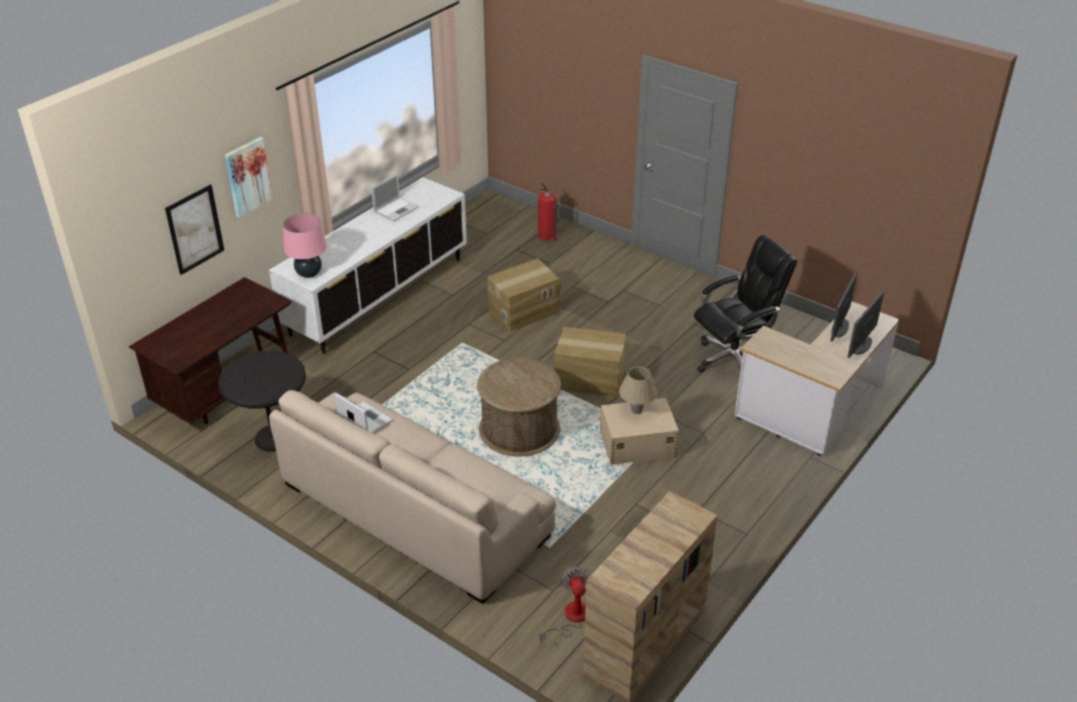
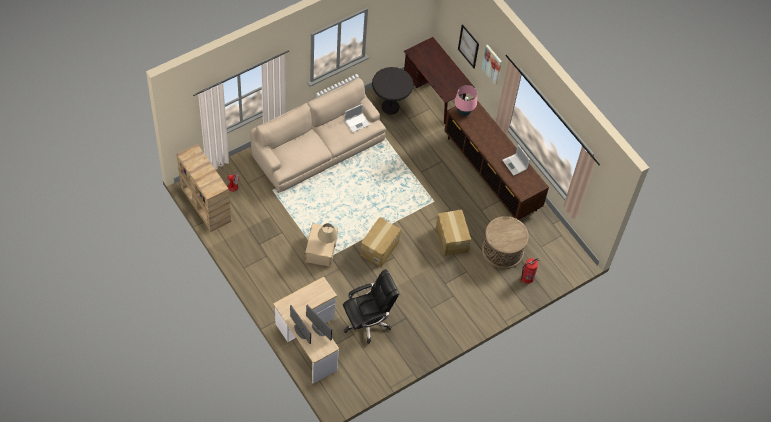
camera: 105 degrees right, 20 degrees up
(378, 298) = (491, 174): white cabinet -> brown cabinet
(519, 429) = (354, 204): brown coffee table -> brown coffee table (502, 250)
(734, 358) = (367, 323): black office chair -> black office chair turned 105 degrees counterclockwise

